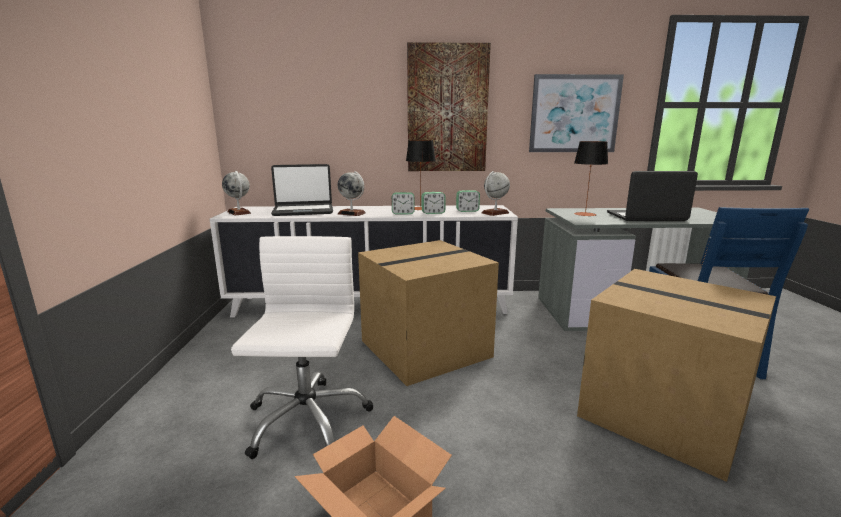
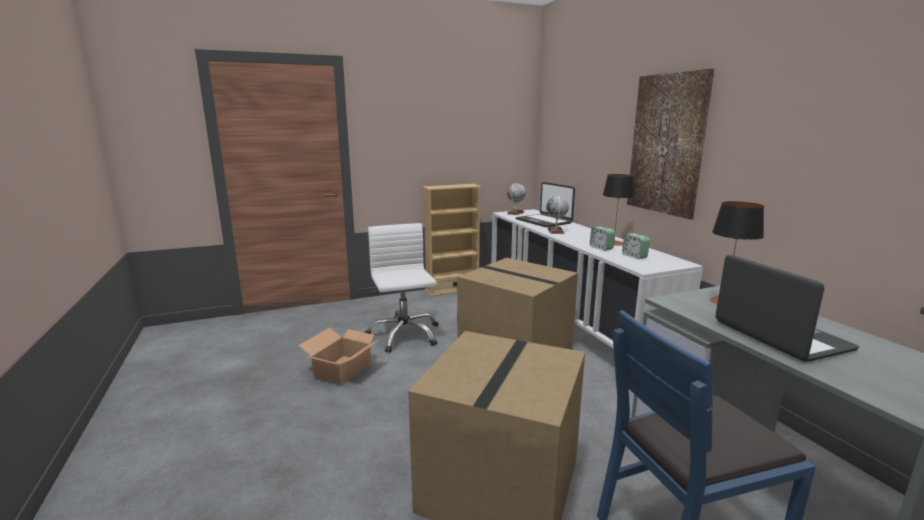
camera: 70 degrees right, 0 degrees up
(200, 348) = (452, 289): none -> beige bookcase
(307, 420) = (404, 335): white office chair -> white office chair turned 90 degrees counterclockwise
(403, 213) = (582, 241): alarm clock -> none
(495, 213) = (643, 265): globe -> none
(574, 114) = (814, 161): picture -> none

